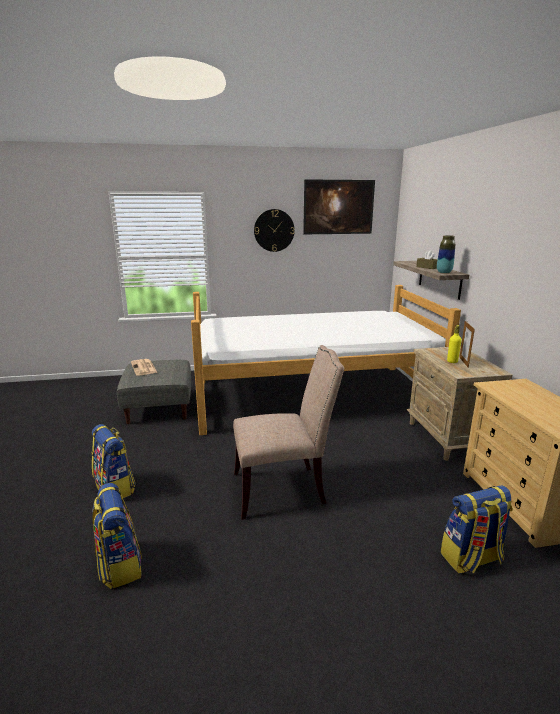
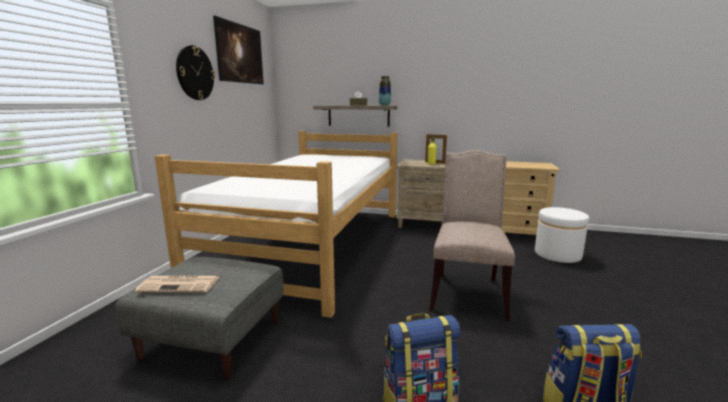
camera: 65 degrees left, 5 degrees down
(471, 558) = (557, 254): backpack -> white ottoman

